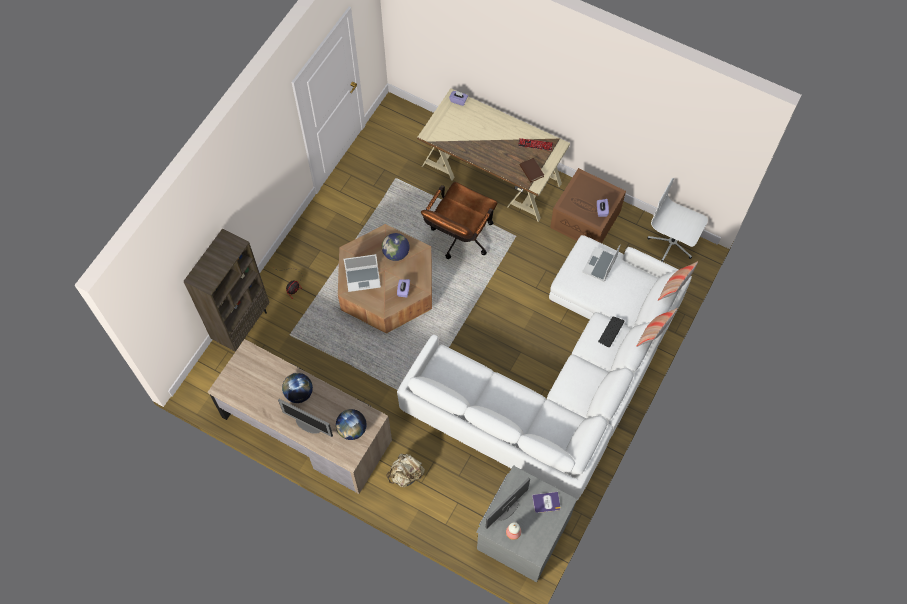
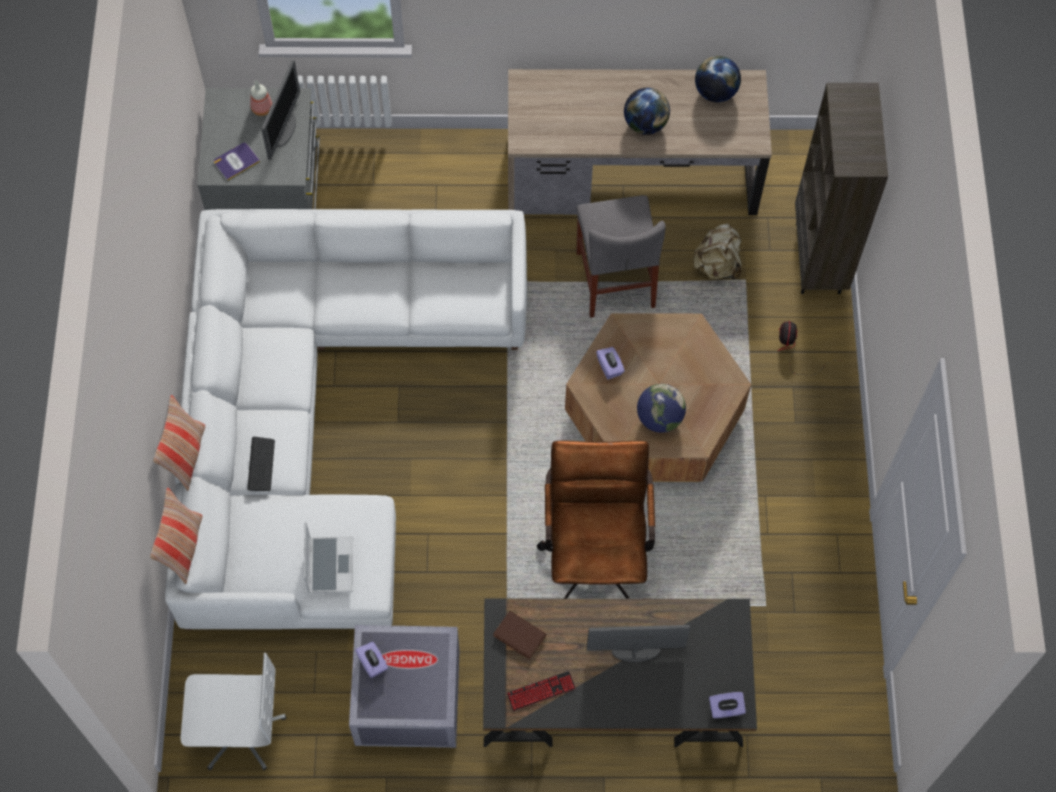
camera: 150 degrees right, 0 degrees up
(308, 425) = (604, 93): monitor -> monitor (635, 651)
(352, 429) = (543, 115): globe -> globe (715, 92)
(357, 371) = (615, 279): none -> grey chair
(363, 278) = (681, 356): laptop -> none
(406, 474) = (462, 184): beige backpack -> beige backpack (717, 265)
(492, 174) = (612, 699): beige desk -> black desk
(586, 219) = (406, 699): brown storage box -> grey storage box

